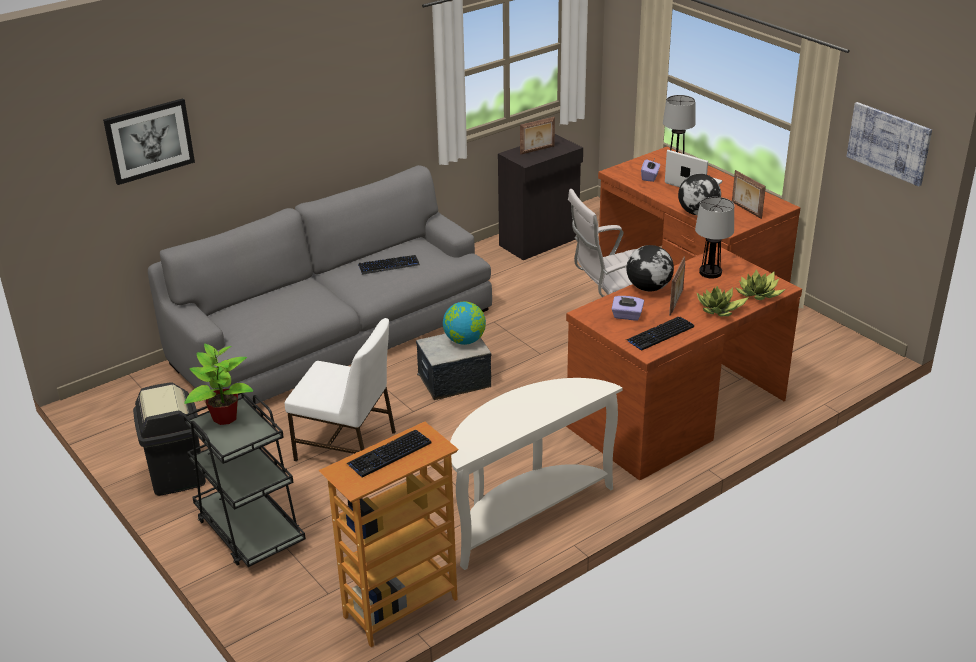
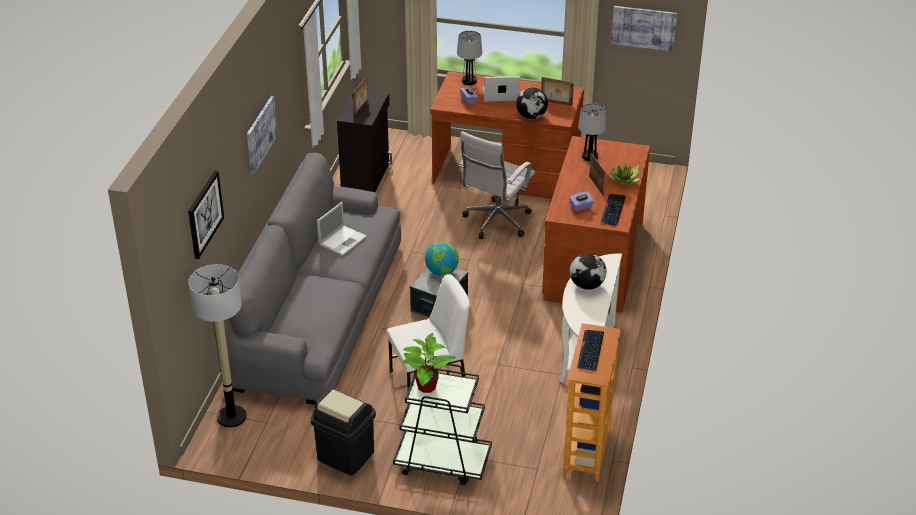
camera: 40 degrees left, 5 degrees up
(141, 388) = (231, 417): none -> floor lamp
(316, 103) = (260, 134): none -> picture
(389, 265) = (343, 240): keyboard -> laptop
(649, 288) = (569, 182): globe -> globe (587, 285)
(759, 294) = (632, 159): potted plant -> none

